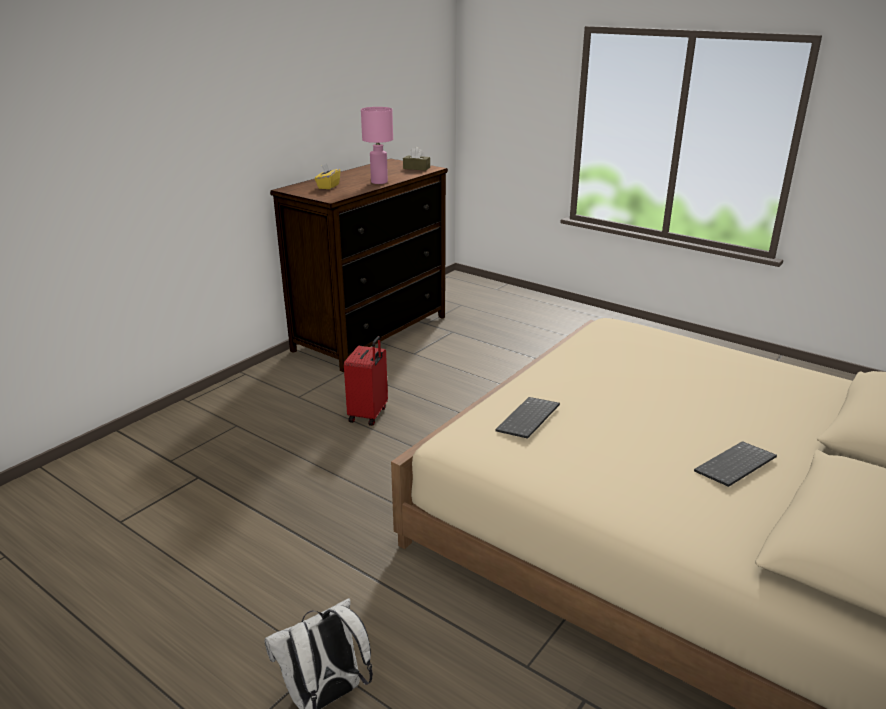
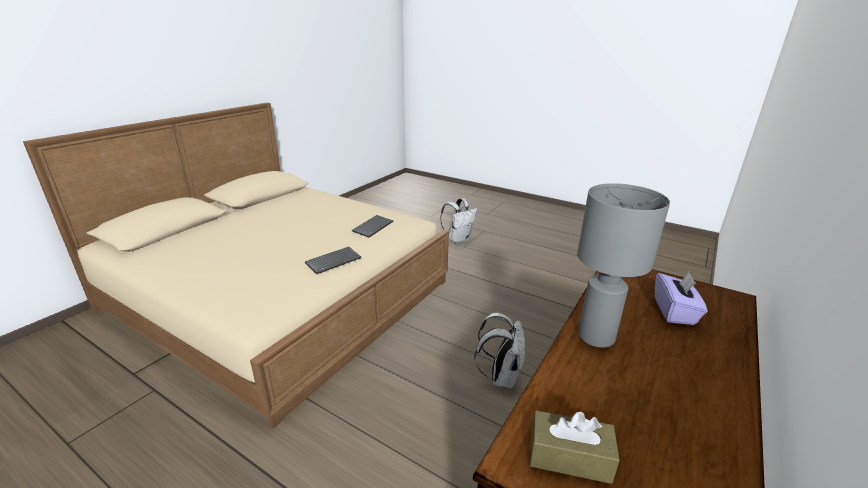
camera: 175 degrees right, 0 degrees up
(328, 186) = (674, 311): yellow tissue box -> purple tissue box
(369, 414) = (501, 377): red suitcase -> white backpack
(379, 182) = (596, 336): pink table lamp -> grey table lamp
(735, 466) = (278, 210): keyboard -> keyboard (333, 260)

